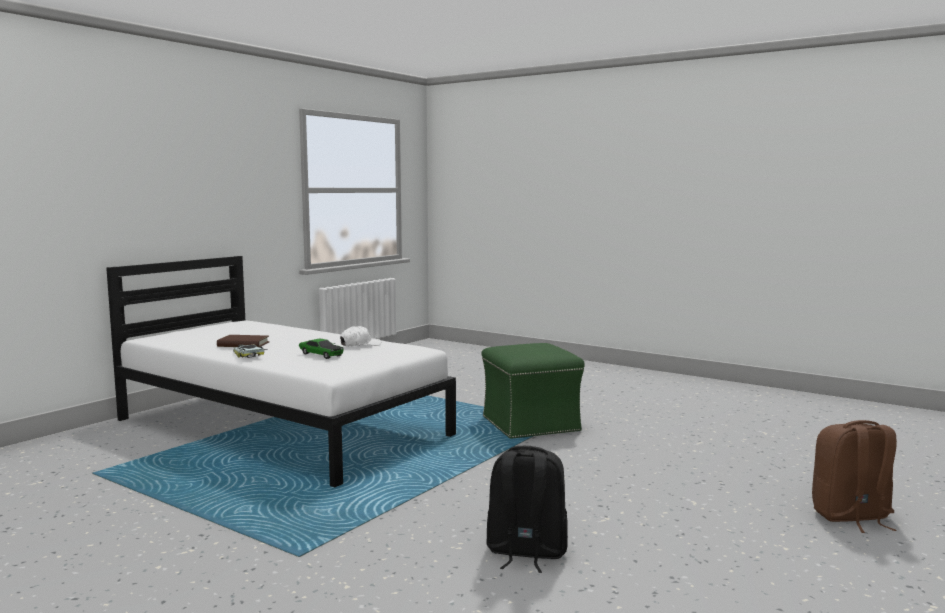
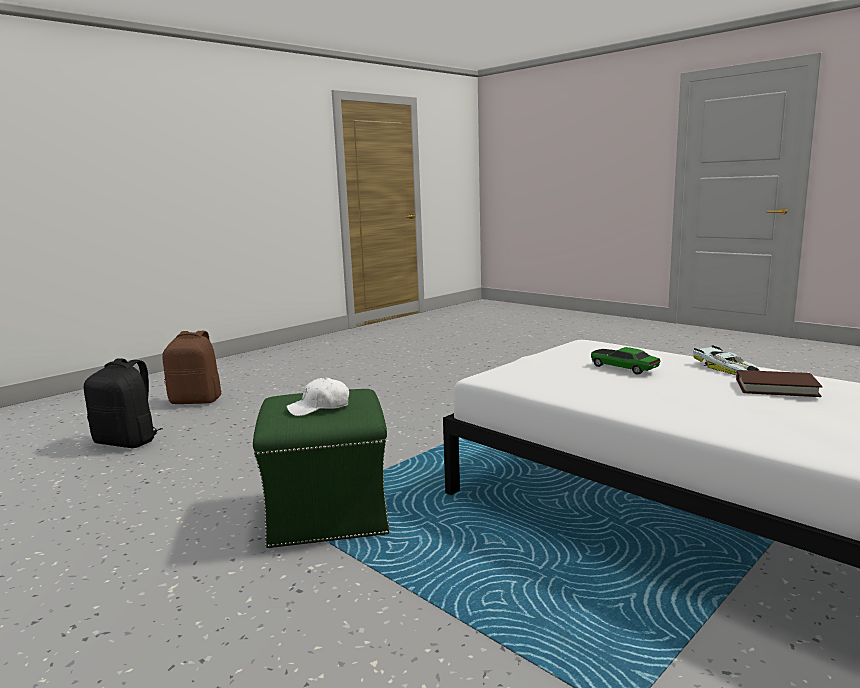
camera: 170 degrees left, 5 degrees up
(360, 345) = (584, 386): white cap -> white cap (319, 408)
(525, 552) = (430, 389): black backpack -> black backpack (128, 442)

